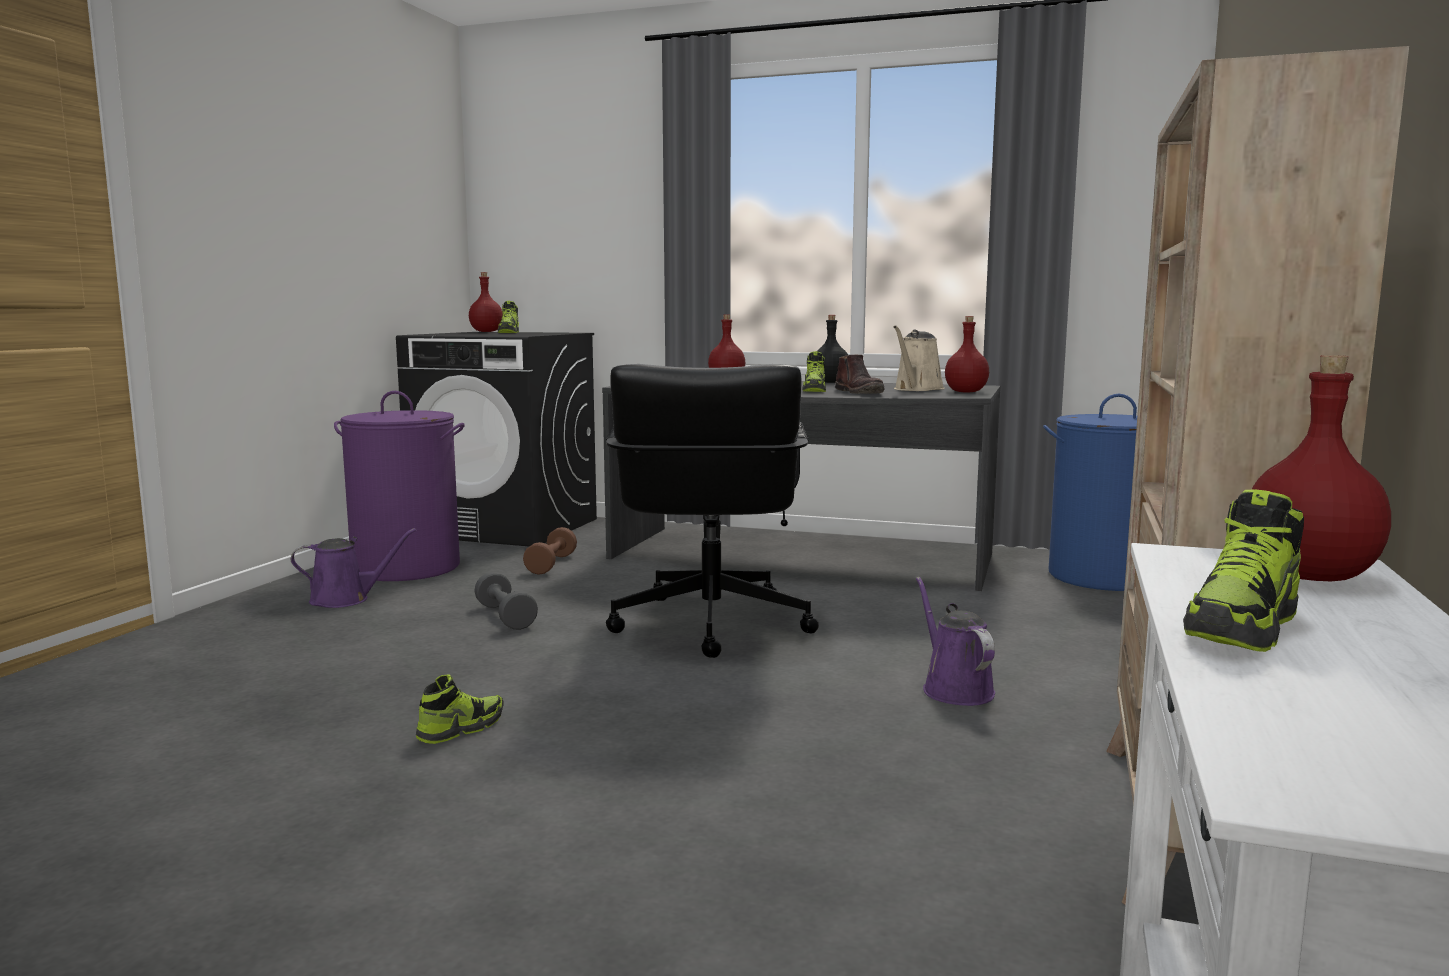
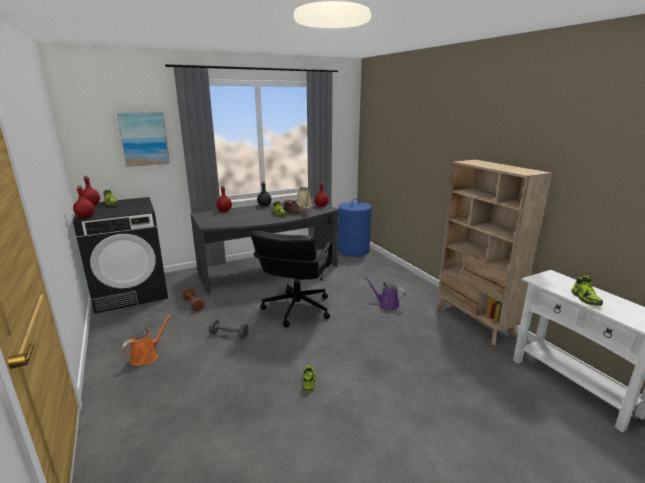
camera: 45 degrees left, 10 degrees up
(346, 599) = (146, 356): purple watering can -> orange watering can
(407, 567) = (135, 329): purple laundry basket -> none
(600, 204) = (144, 138): none -> picture
(709, 625) = (296, 309): black office chair -> black office chair turned 60 degrees clockwise
(1312, 576) = (559, 279): red bottle -> red bottle (86, 217)

